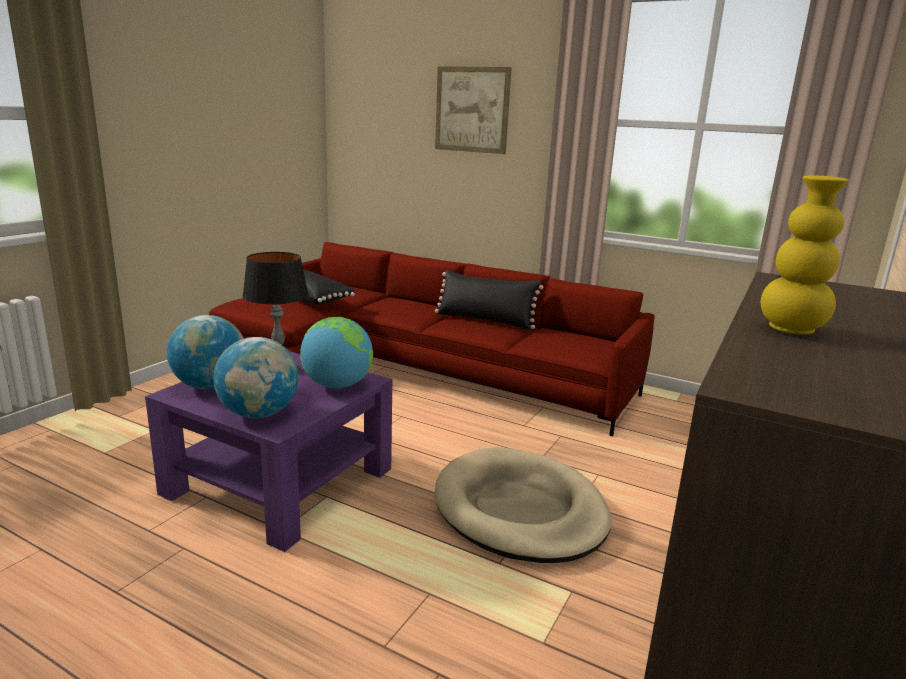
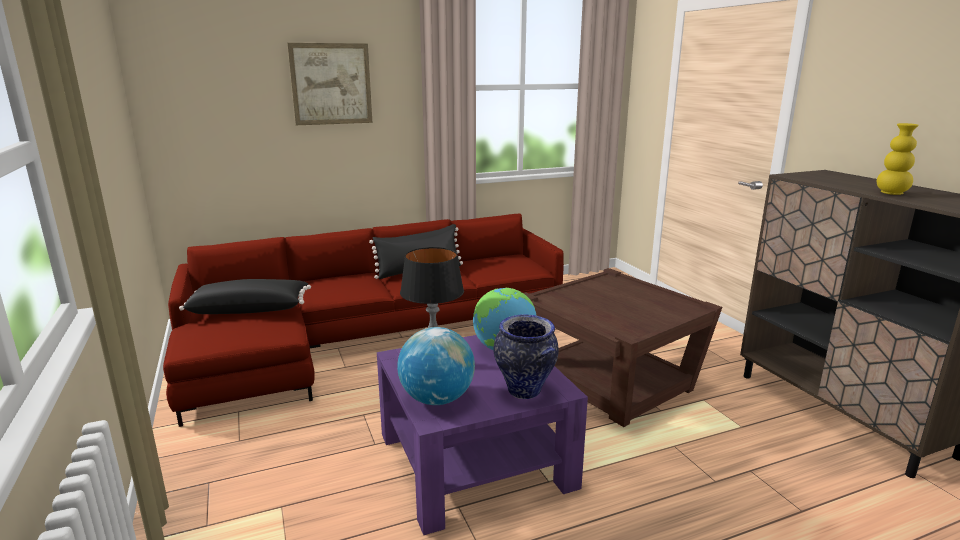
camera: 50 degrees left, 0 degrees up
(259, 414) = (525, 391): globe -> vase
(520, 510) = (611, 381): beige dog bed -> brown side table

